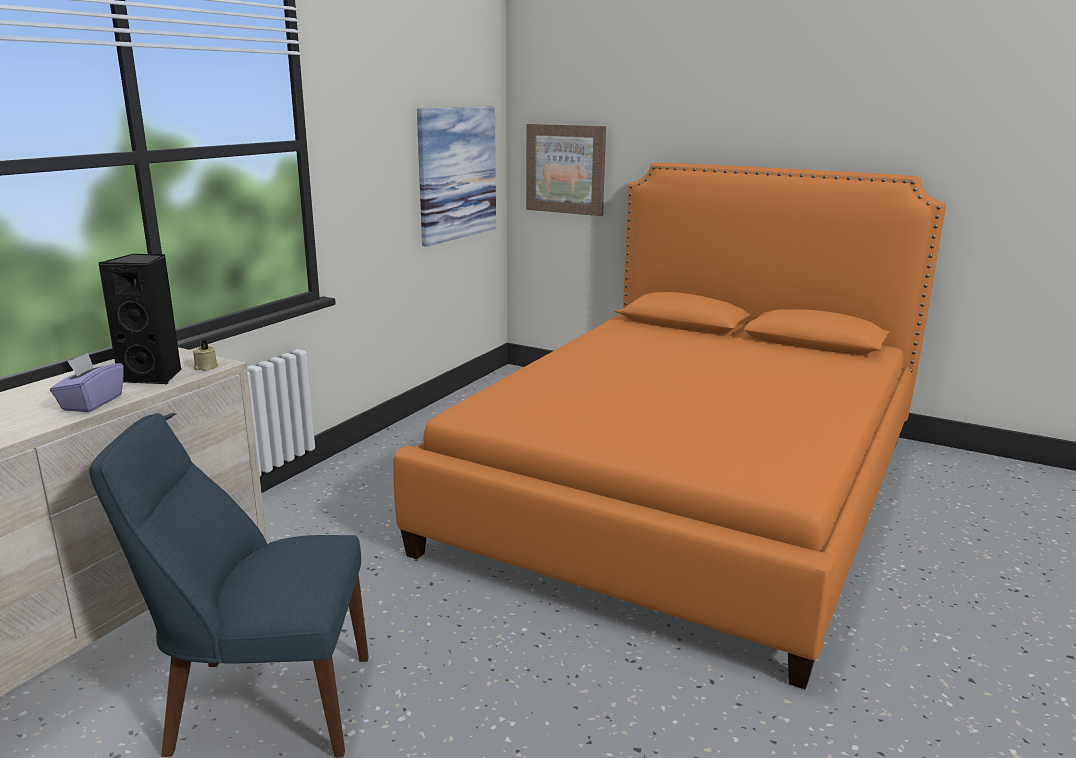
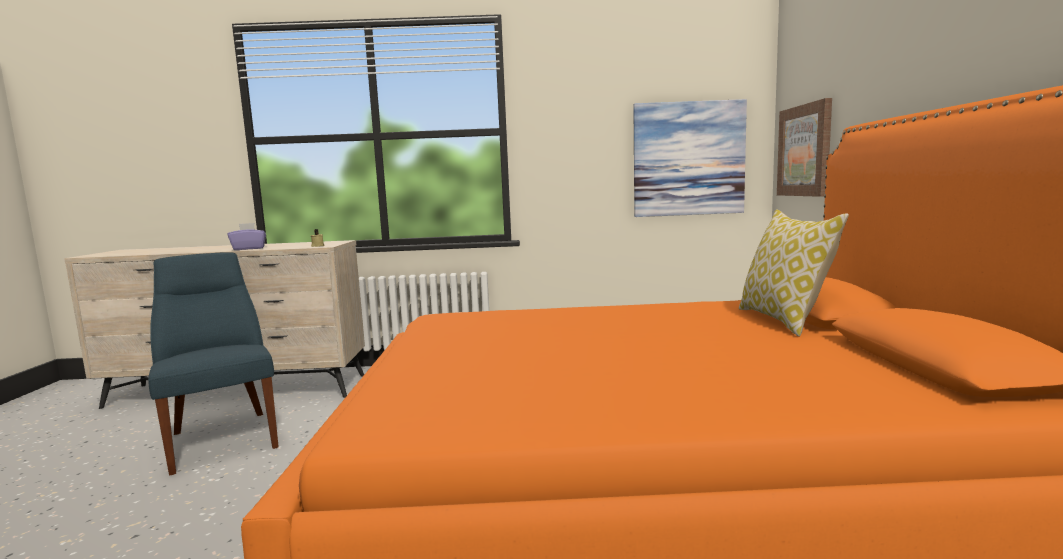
camera: 60 degrees right, 10 degrees down
(154, 376) = (297, 246): black speaker -> none
(687, 334) = (784, 320): none -> pillow

